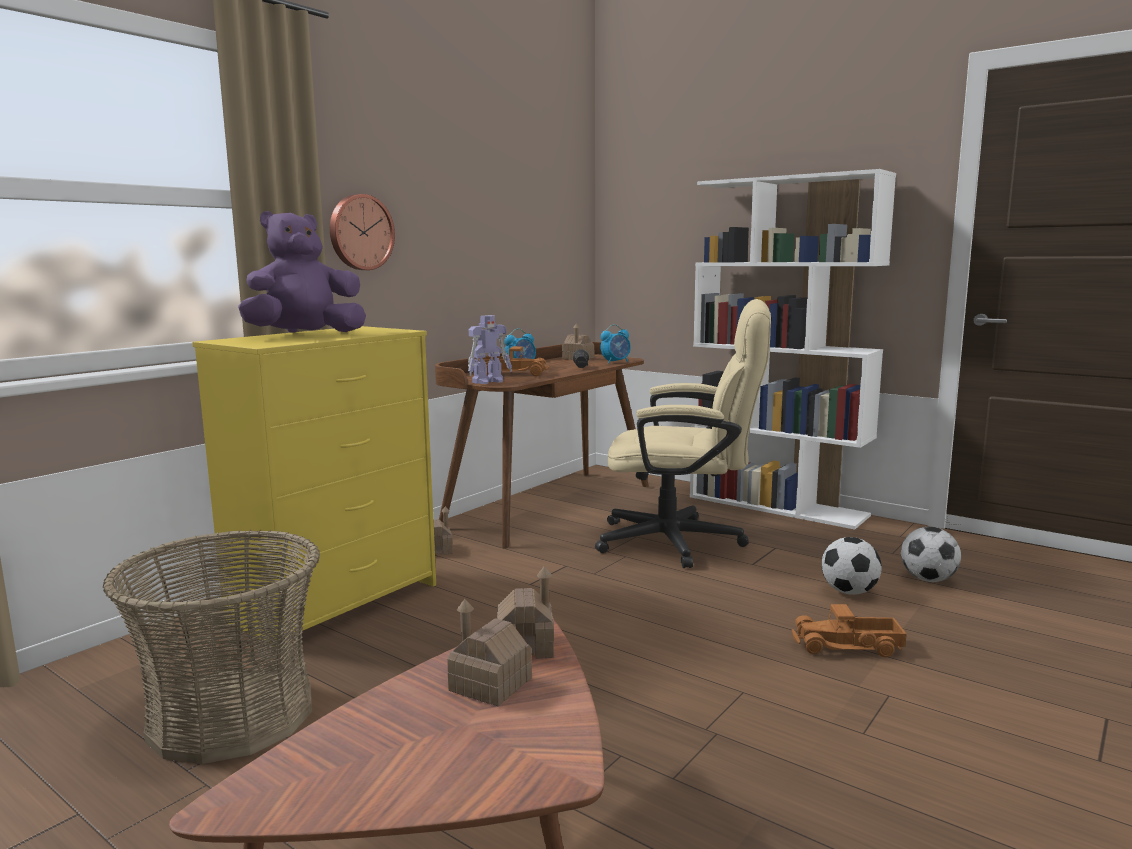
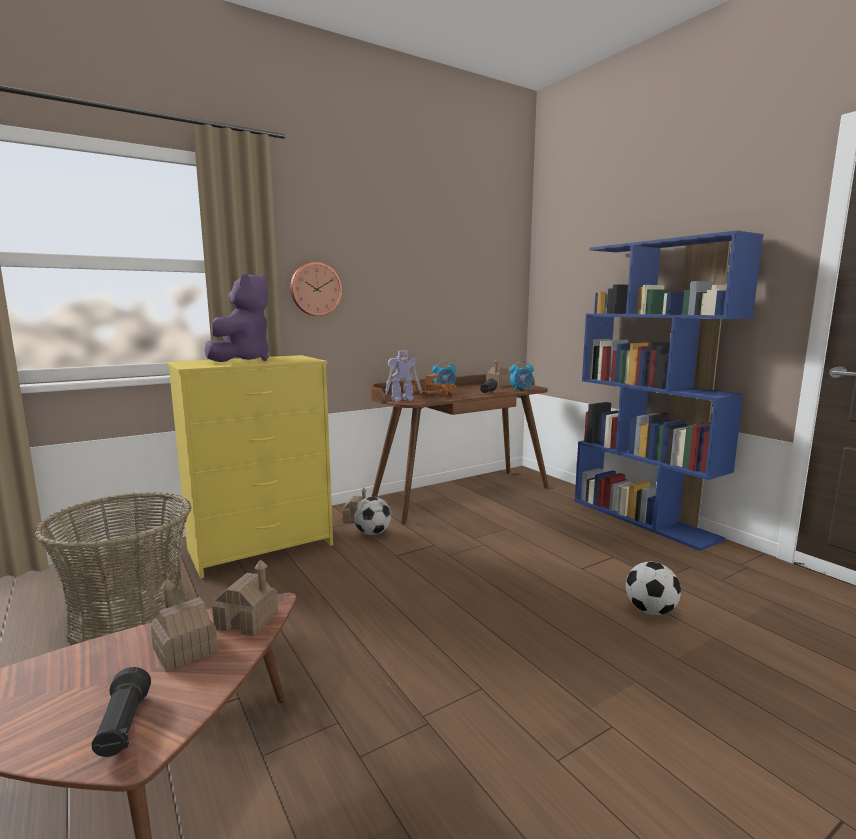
camera: 20 degrees right, 0 degrees up
(305, 334) = (242, 360): purple plush toy -> purple plush toy turned 120 degrees clockwise
(519, 758) = (123, 727): none -> black flashlight
(684, 542) = (539, 539): beige office chair -> none
(778, 506) = (644, 519): white bookcase -> blue bookcase
(848, 646) = (609, 665): toy truck -> none
(928, 579) = (738, 613): football -> football (372, 533)

